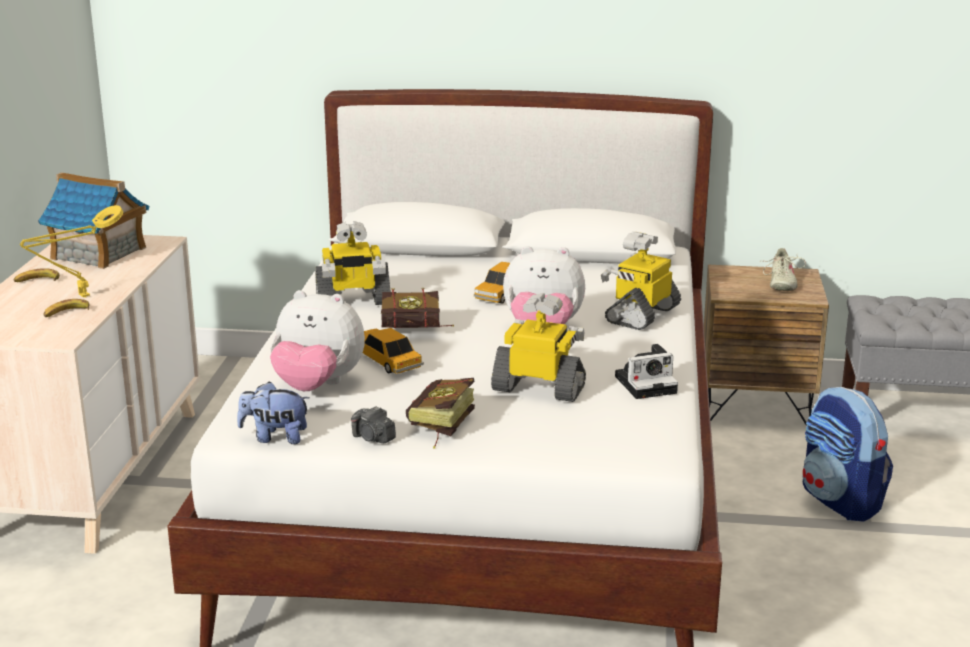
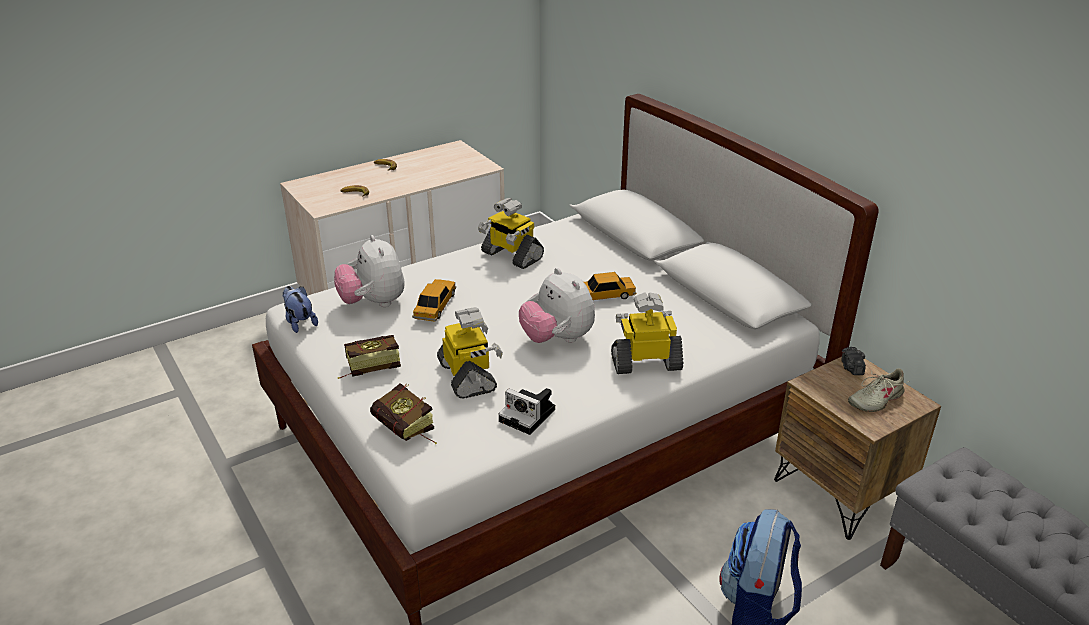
camera: 50 degrees right, 10 degrees up
(81, 297) = (380, 186): yellow table lamp -> none
(99, 253) = (443, 161): toy house -> none
(373, 438) = (329, 352): camera -> camera (851, 368)
(418, 331) = (495, 296): book -> book (408, 431)

